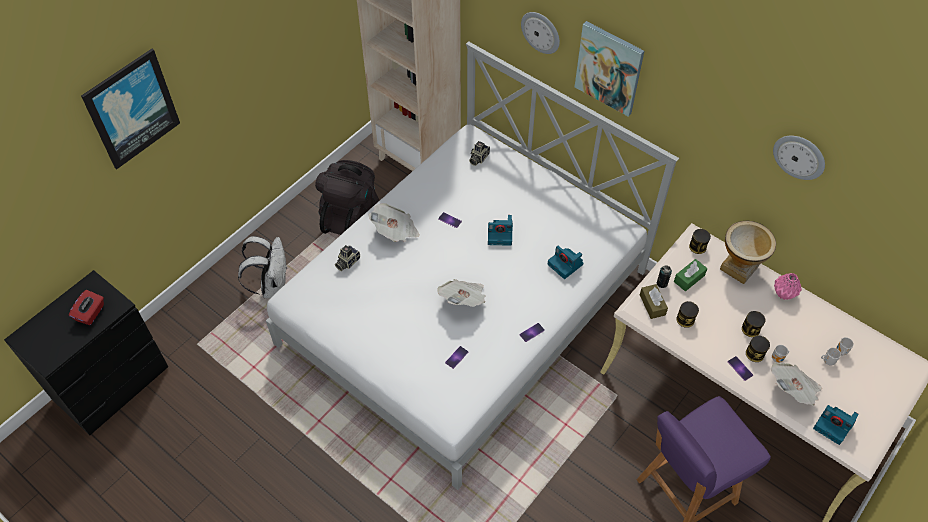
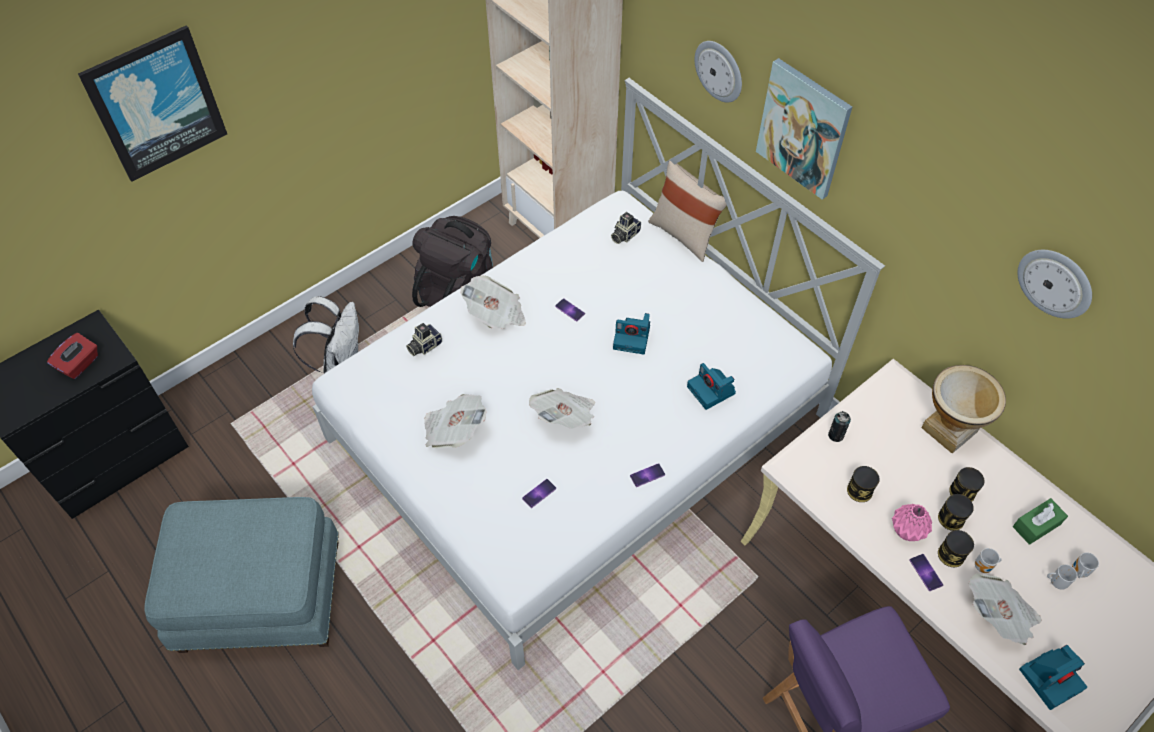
camera: 10 degrees right, 0 degrees up
(253, 471) = (261, 599): none -> blue ottoman
(384, 321) = (454, 430): none -> newspaper
(522, 152) = (684, 235): none -> beige pillow
(652, 305) = (816, 463): brown tissue box -> none
(689, 278) = (875, 434): green tissue box -> green tissue box (1036, 525)
(697, 247) = (895, 392): can -> can (962, 492)
(783, 294) = (1007, 476): pink vase -> pink vase (906, 532)
(834, 425) = (1050, 679): camera -> camera turned 75 degrees counterclockwise

